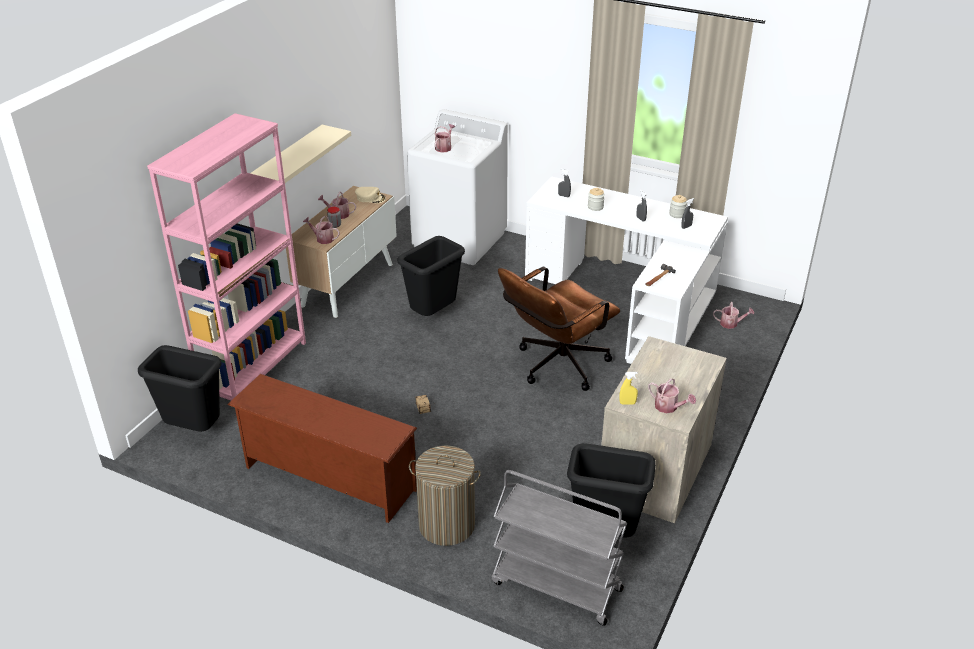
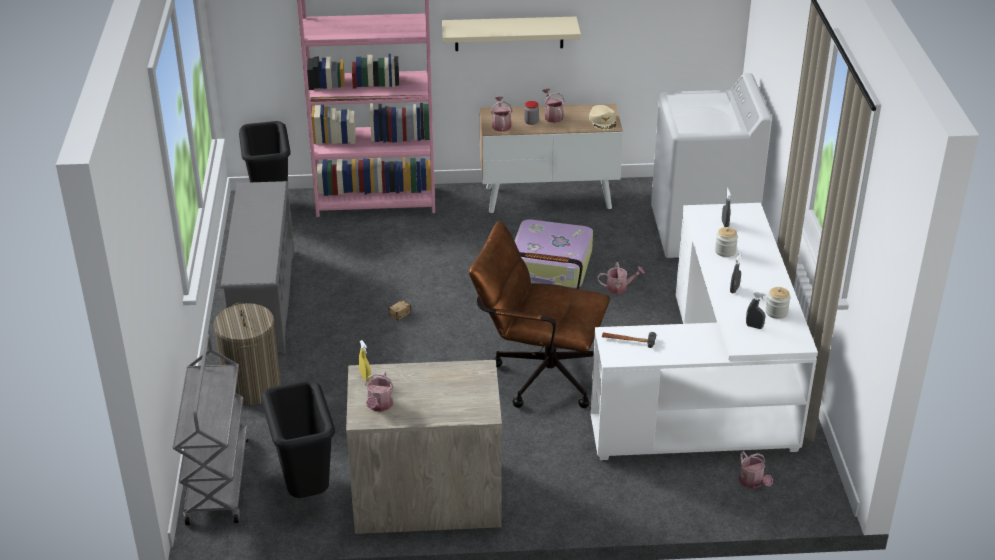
camera: 60 degrees right, 0 degrees up
(328, 479) = (263, 300): brown shoe rack -> grey shoe rack
(433, 314) = (551, 265): black trash can -> suitcase
(444, 147) = (691, 108): watering can -> watering can (619, 287)

